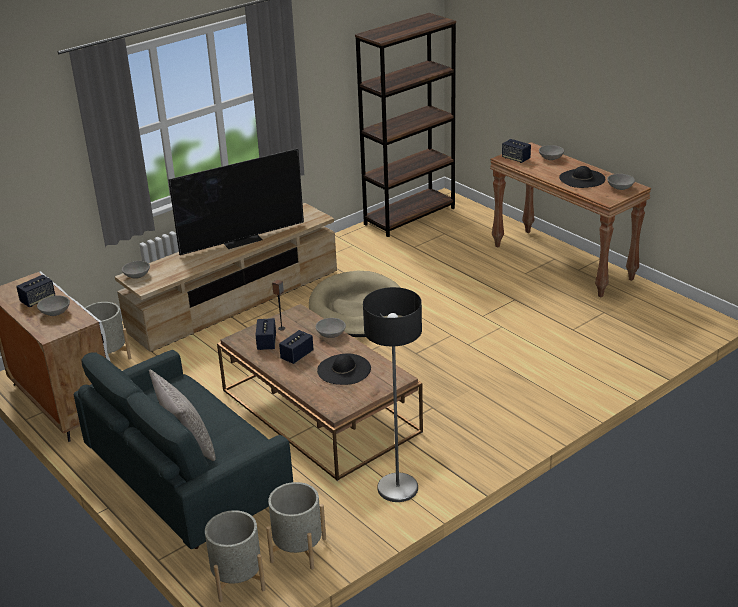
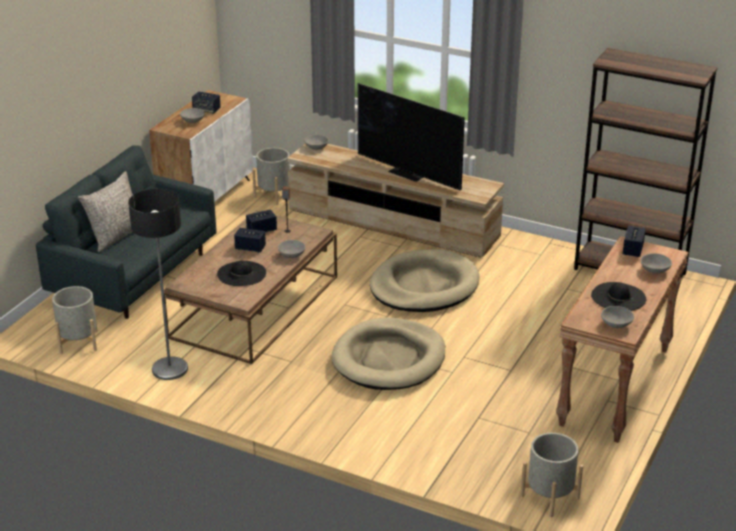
camera: 65 degrees right, 0 degrees up
(238, 580) = (38, 325): grey planter -> grey planter (550, 497)
(462, 353) = (389, 359): none -> beige dog bed

